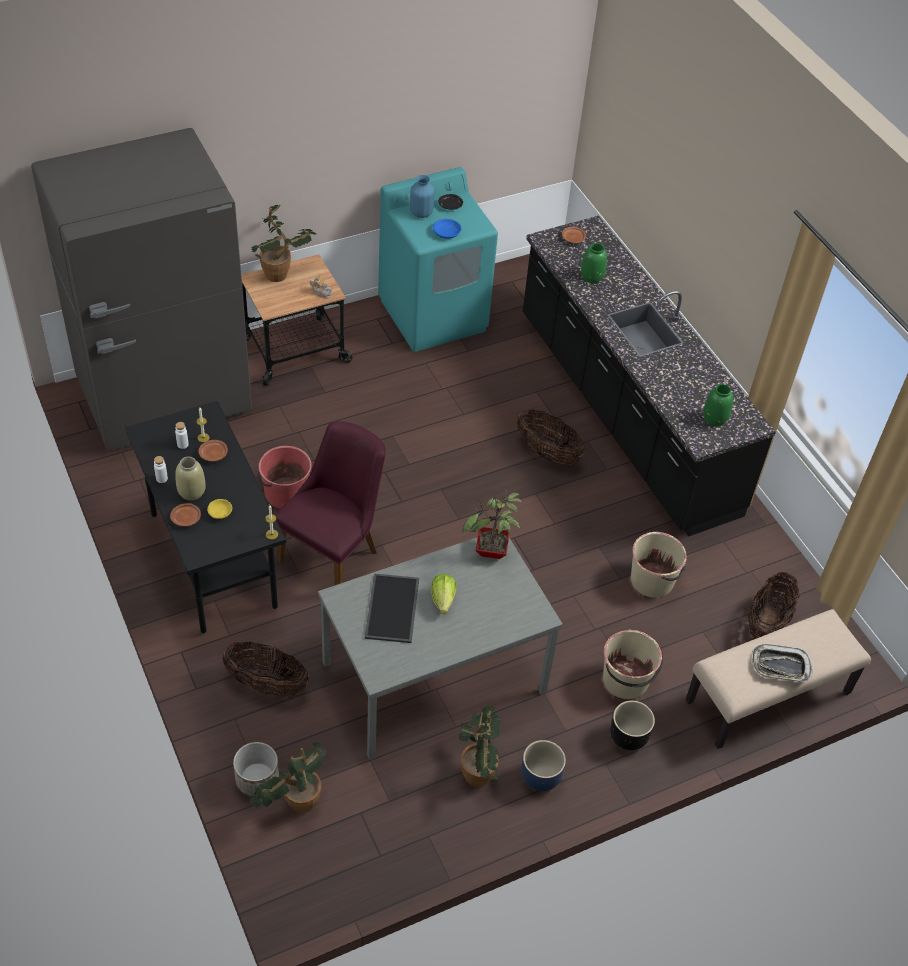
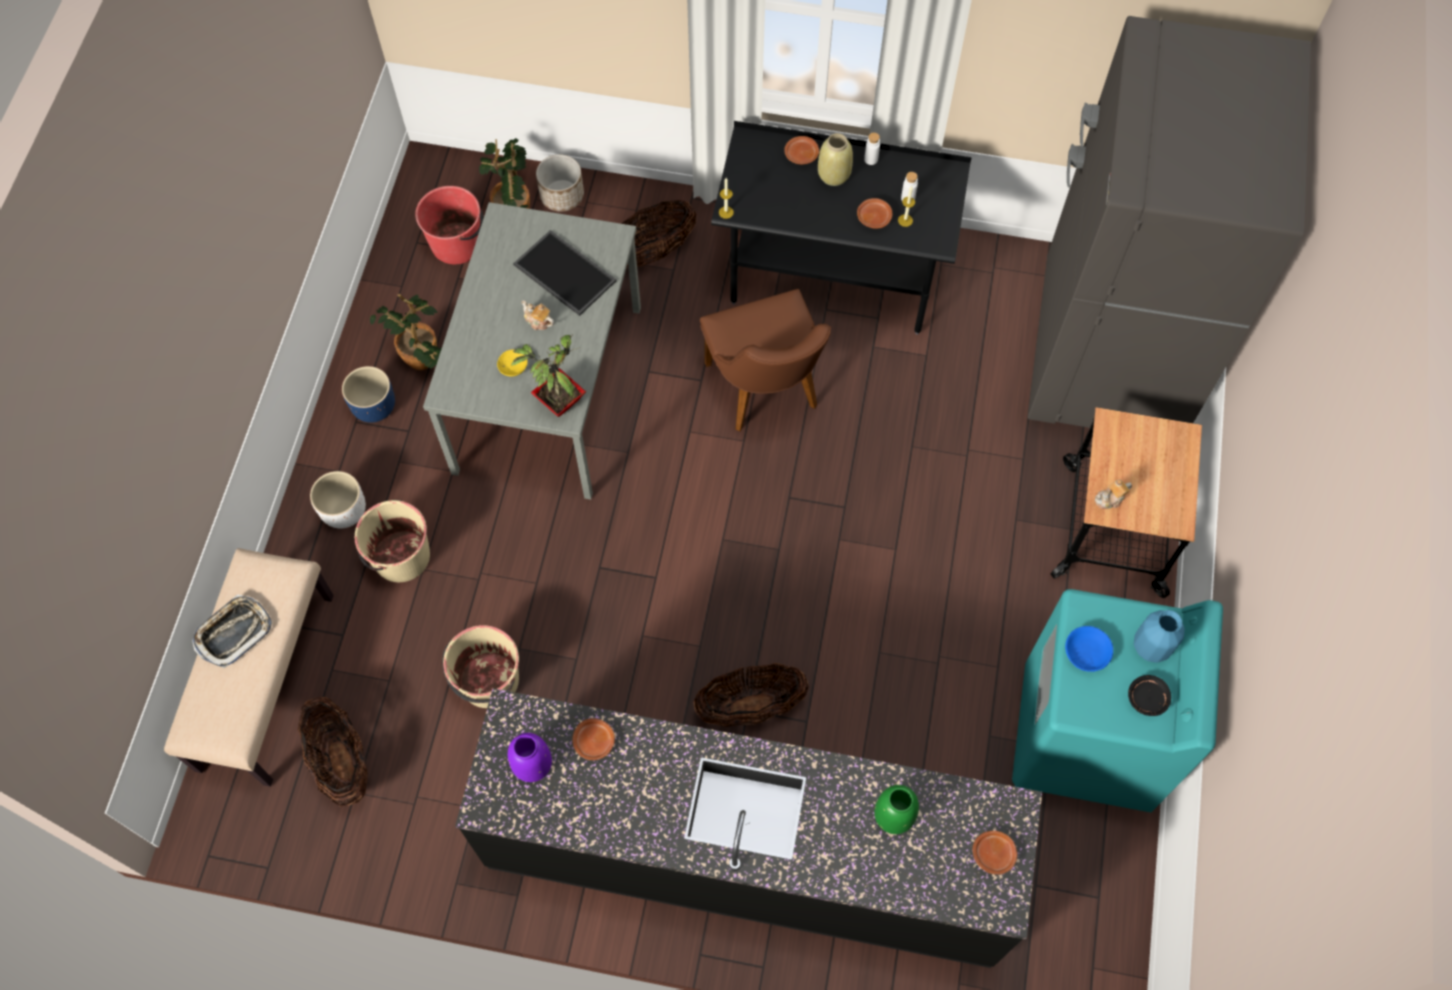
camera: 130 degrees right, 15 degrees up
(220, 512) = (788, 185): yellow bowl -> yellow bowl (514, 368)
(282, 274) = (1174, 473): potted plant -> none
(285, 493) = (880, 392): red bucket -> red bucket (457, 243)
(335, 551) = (766, 393): purple chair -> brown chair
(443, 600) = (538, 321): lettuce -> teapot
(628, 737) = (344, 511): black planter -> white planter
(677, 400) = (594, 742): none -> brown plate
(715, 418) = (532, 765): green vase -> purple vase

